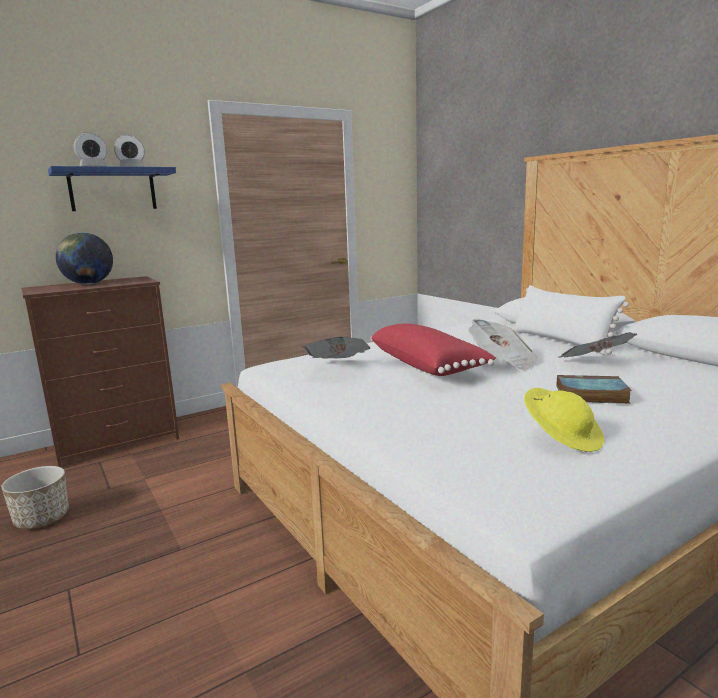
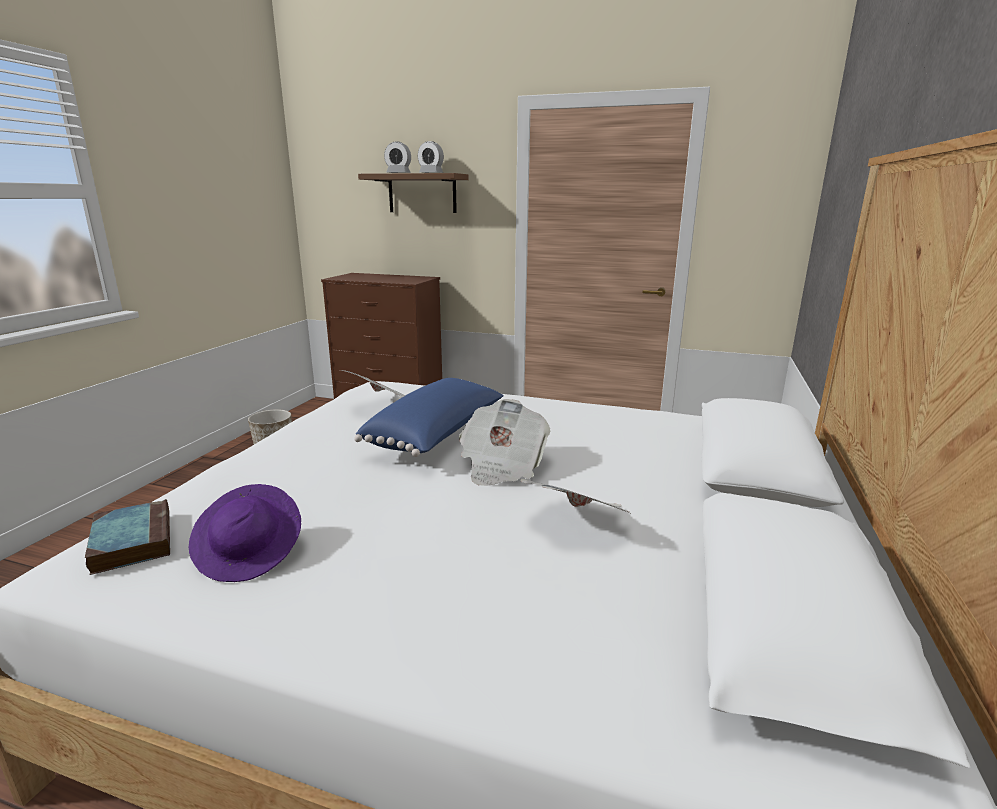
camera: 50 degrees right, 5 degrees up
(88, 284) = (381, 277): globe -> none
(112, 190) = (422, 193): blue shelf -> brown shelf
(427, 365) = (438, 435): red pillow -> blue pillow
(561, 341) = (670, 480): white pillow -> none
(562, 438) = (250, 553): yellow hat -> purple hat
(590, 395) = (420, 542): book -> book (132, 541)

